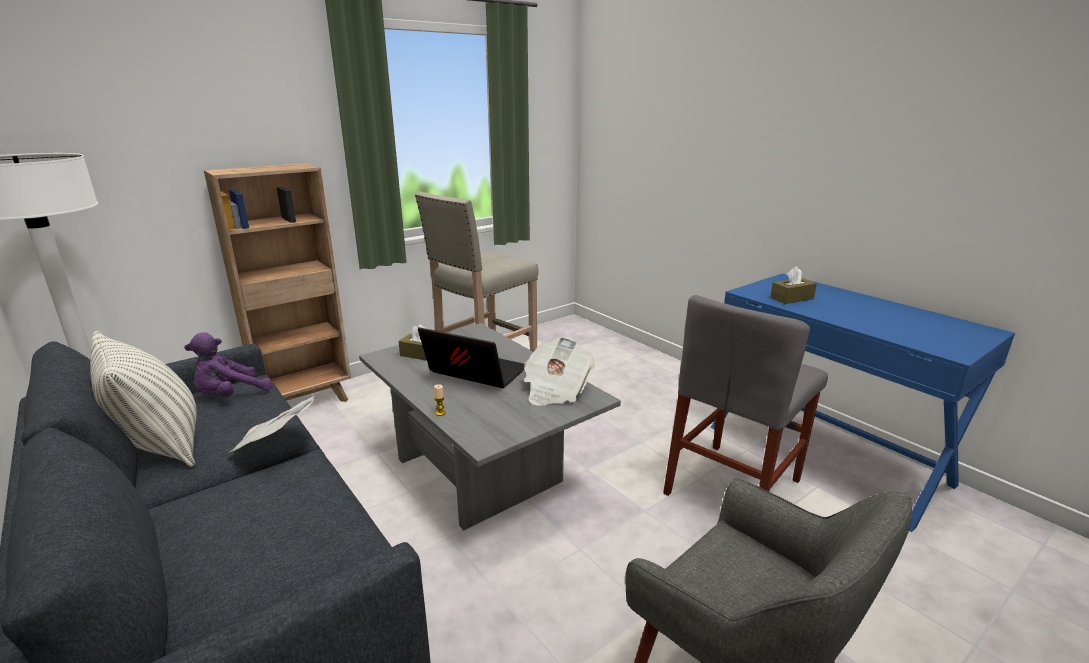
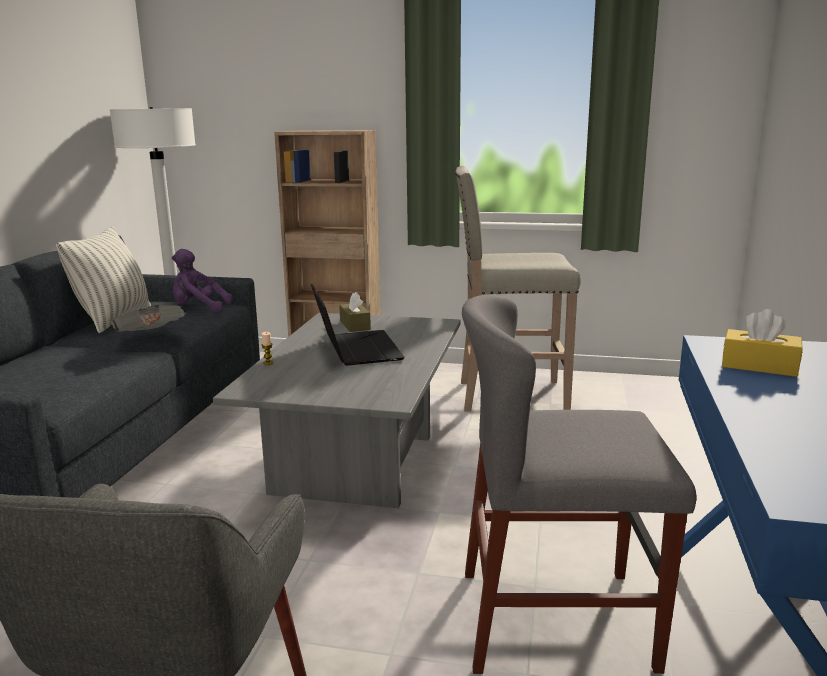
camera: 50 degrees right, 5 degrees down
(556, 389) = (381, 383): newspaper -> none
(791, 298) = (759, 366): brown tissue box -> yellow tissue box

